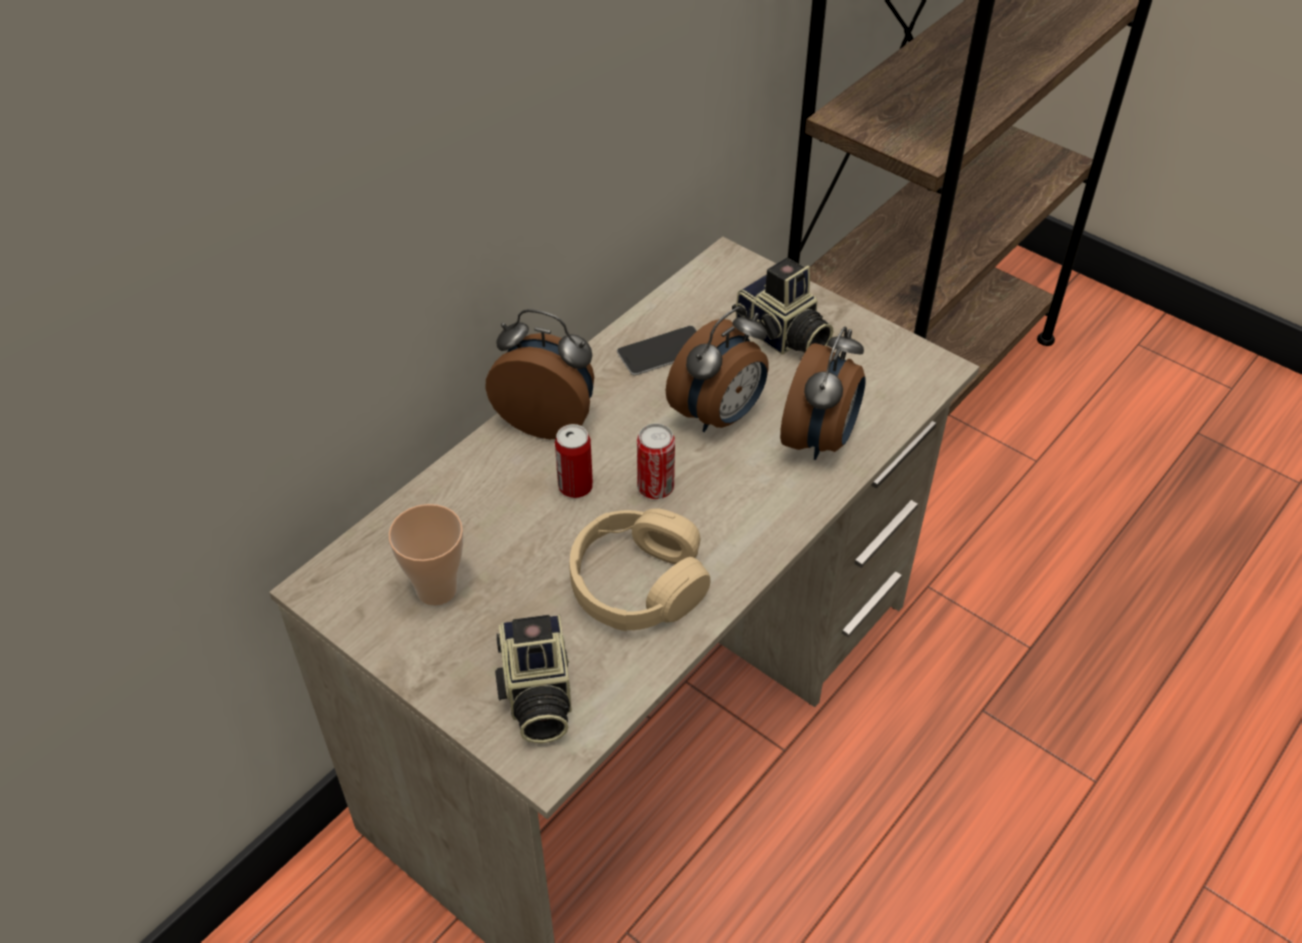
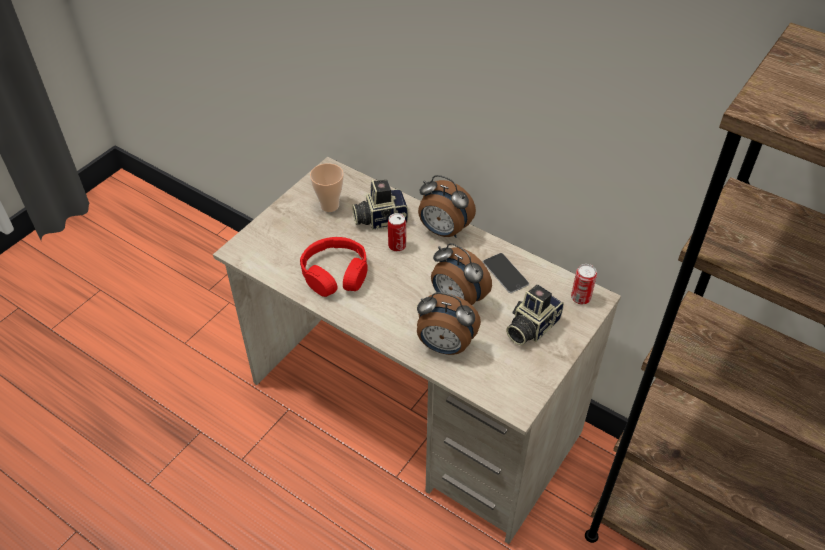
camera: 85 degrees right, 0 degrees up
(536, 695) = (271, 244): camera -> camera (380, 218)
(548, 419) = (443, 231): alarm clock -> alarm clock turned 105 degrees clockwise
(638, 584) = (335, 274): beige headphones -> red headphones
(655, 488) = (399, 276): can -> can (580, 298)

